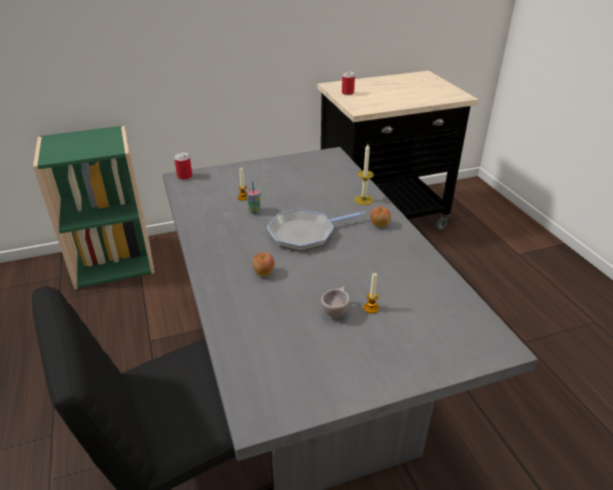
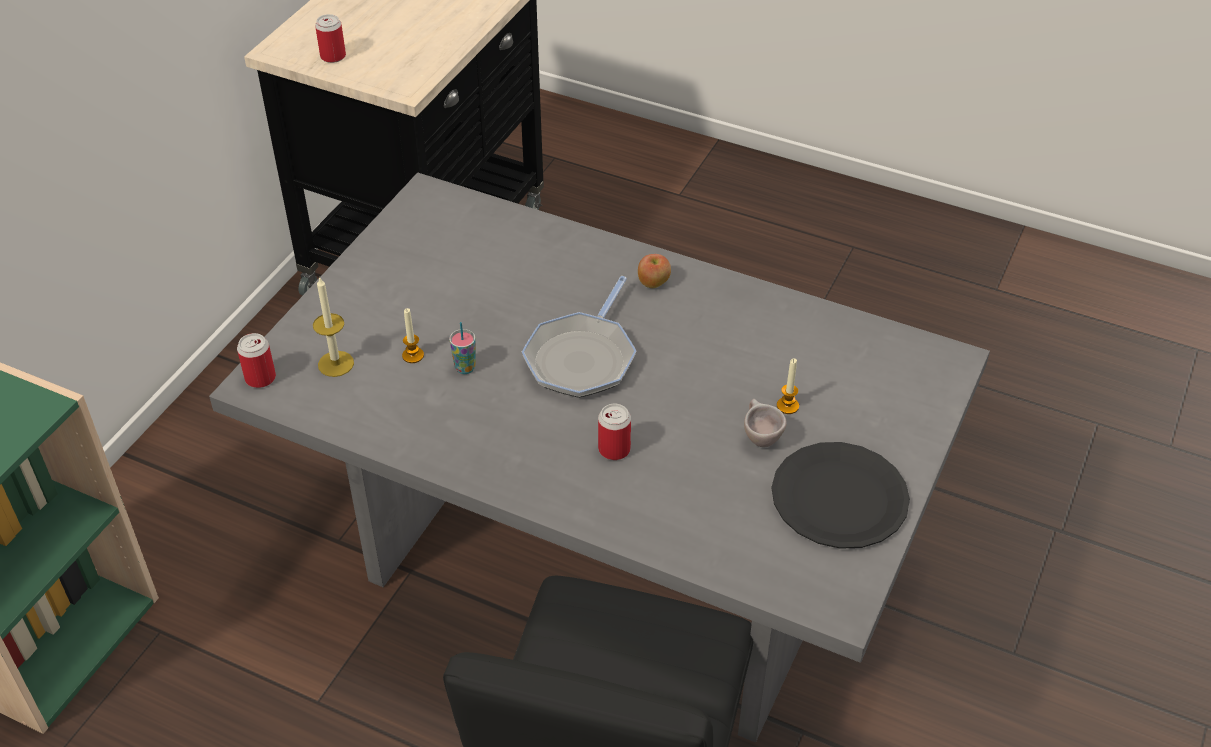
camera: 45 degrees left, 10 degrees up
(263, 273) = (614, 449): apple -> can
(336, 366) = (839, 497): none -> black plate
(363, 200) = (582, 254): candle -> candle (336, 364)

